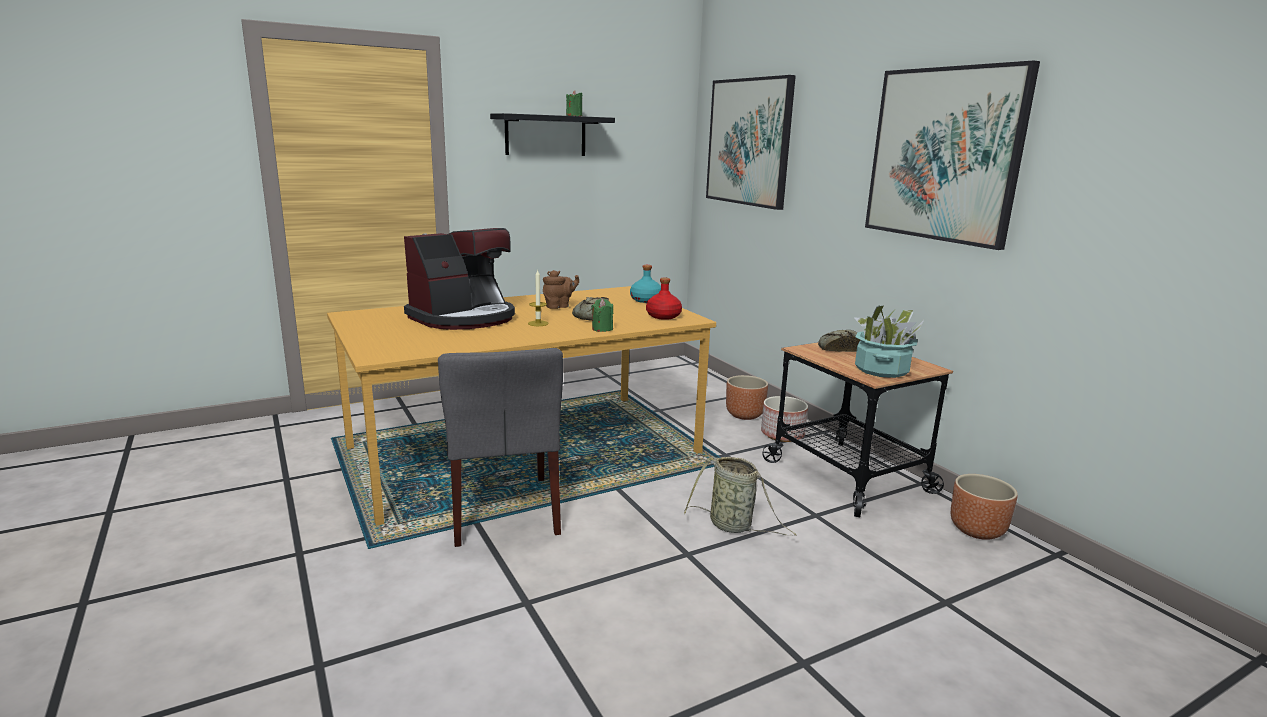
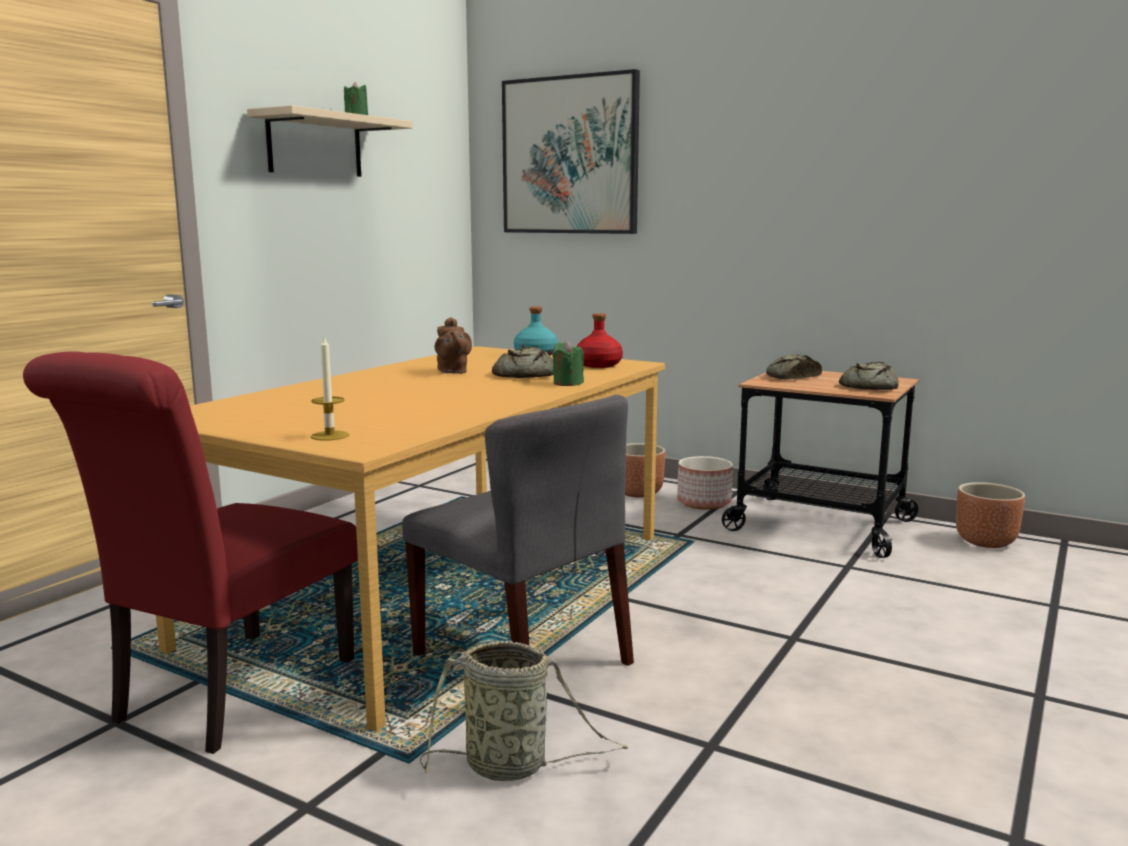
camera: 30 degrees left, 5 degrees down
(343, 481) = (226, 695): none -> red chair
(464, 318) = (362, 396): coffee machine -> none
(538, 323) = (476, 389): candle -> candle (330, 436)
(545, 135) = (315, 145): black shelf -> beige shelf
(559, 306) = (452, 372): brown teapot -> brown teapot turned 135 degrees clockwise
(733, 526) = (793, 598): basket -> basket (512, 766)
(882, 370) = (867, 387): potted plant -> bread
(944, 155) = (867, 149): picture -> none

